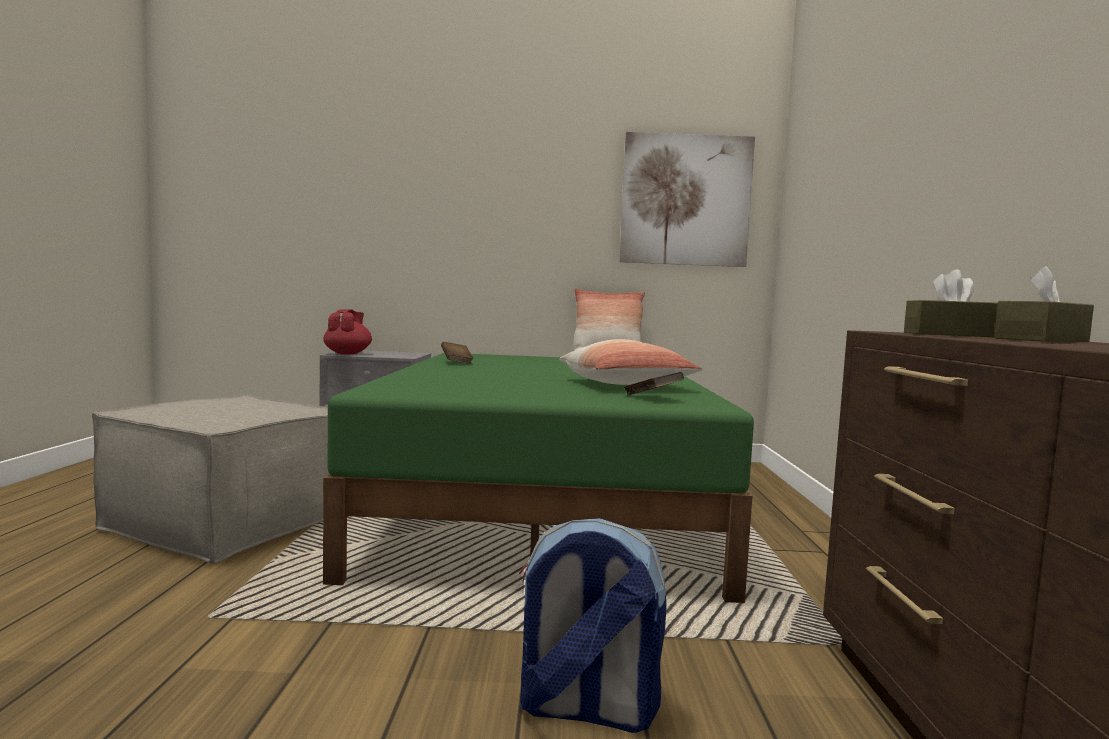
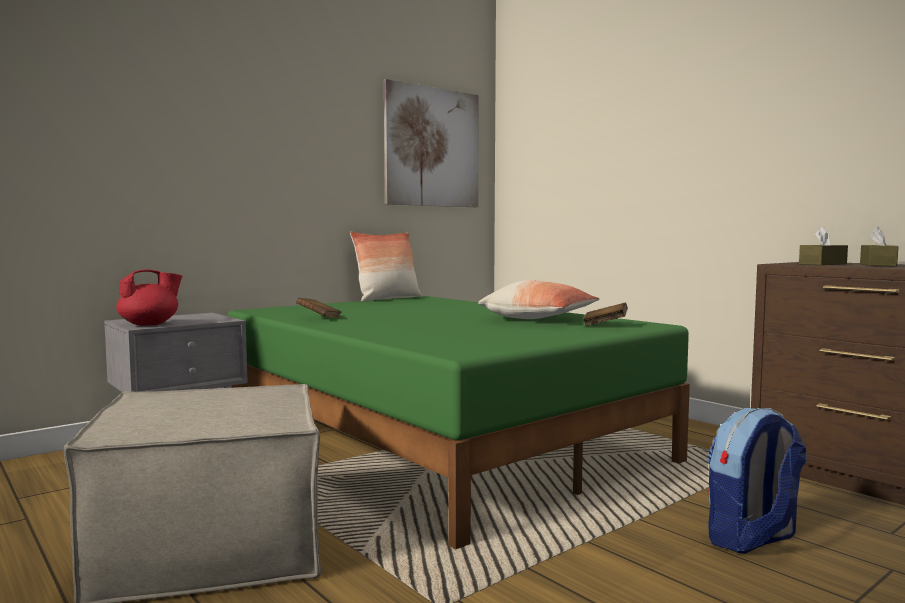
camera: 40 degrees left, 0 degrees up
(348, 353) = (150, 324): red teapot -> red teapot turned 90 degrees clockwise

